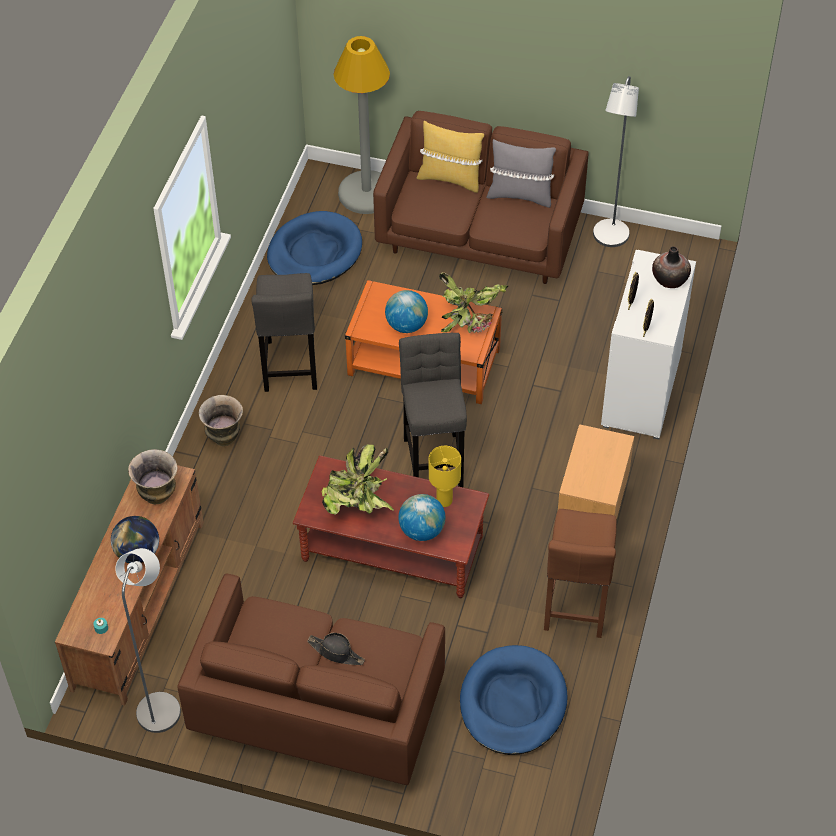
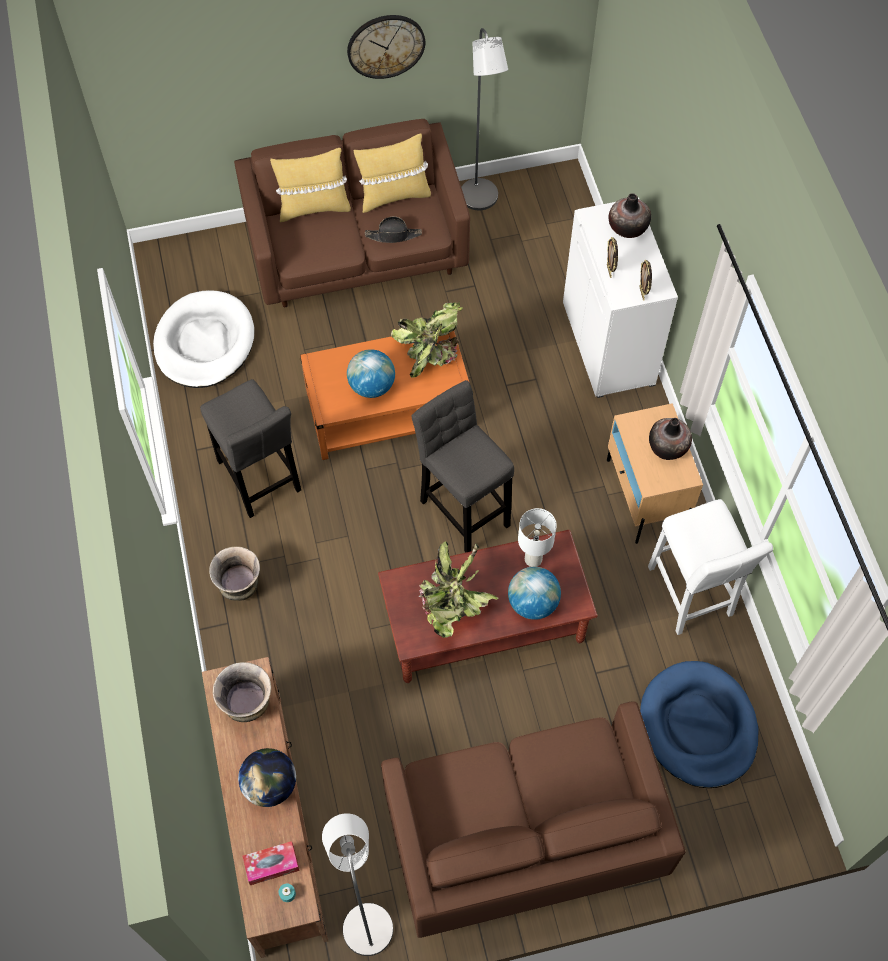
camera: 30 degrees left, 10 degrees up
(103, 604) = (272, 865): none -> tissue box
(314, 253) = (204, 342): blue dog bed -> white dog bed
(336, 652) = (535, 781): black hat -> black hat (393, 235)
(366, 193) = (216, 255): grey floor lamp -> none
(444, 501) = (533, 560): yellow table lamp -> white table lamp
(520, 195) = (393, 196): grey pillow -> yellow pillow
(548, 63) = (386, 46): none -> wall clock
(575, 607) = (691, 596): brown stool -> white stool
(606, 465) = (667, 447): none -> vase

